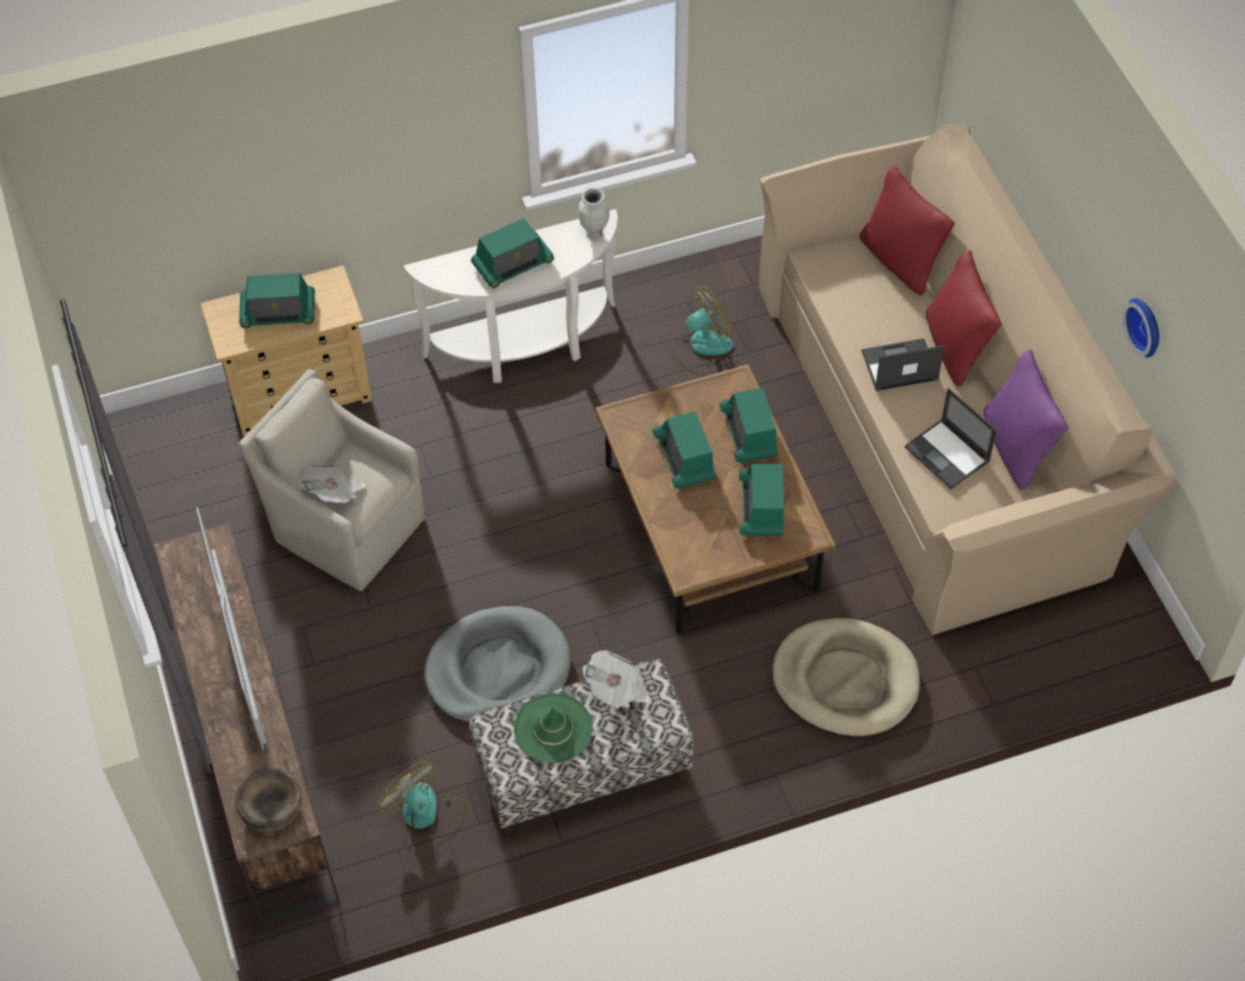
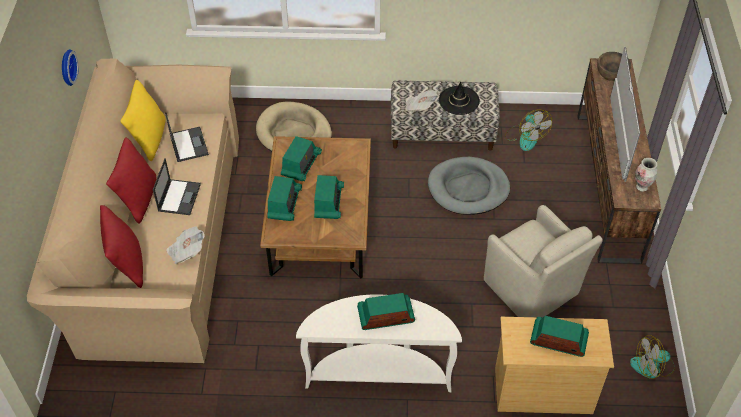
camera: 160 degrees left, 5 degrees down
(334, 492) = (543, 238): newspaper -> newspaper (186, 251)
(553, 728) = (459, 100): green hat -> black hat
(594, 233) = (320, 321): vase -> vase (641, 187)
(701, 348) = (265, 333): fan -> fan (652, 366)
(898, 366) = (179, 197): laptop -> laptop turned 90 degrees counterclockwise
(1017, 448) = (149, 139): purple pillow -> yellow pillow

